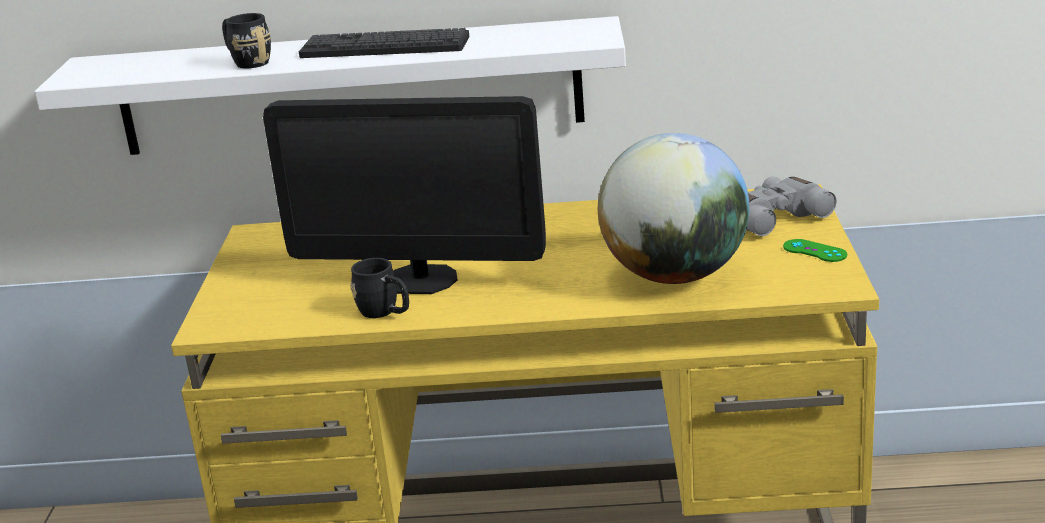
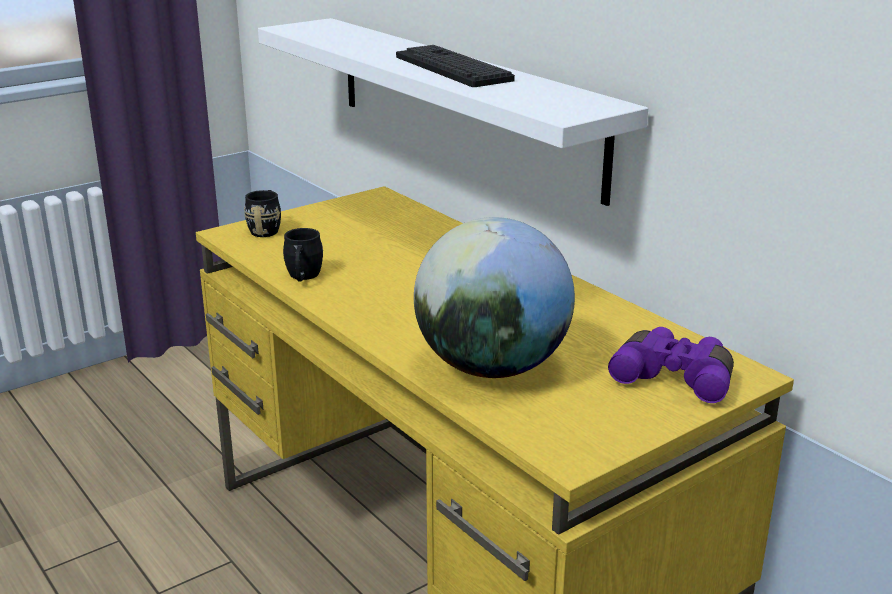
camera: 50 degrees right, 0 degrees up
(247, 62) = (370, 49): black mug -> black mug (266, 229)
(421, 279) = (368, 271): monitor -> none
(773, 218) = (675, 377): grey binoculars -> purple binoculars
(814, 251) = (630, 421): green game controller -> none

